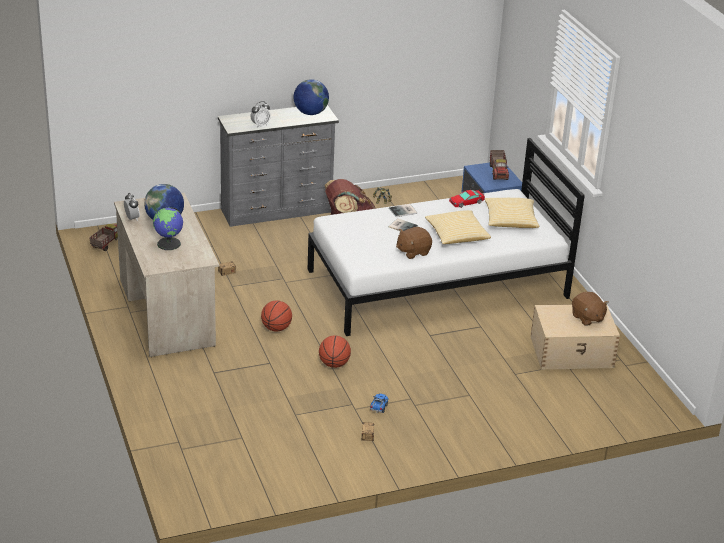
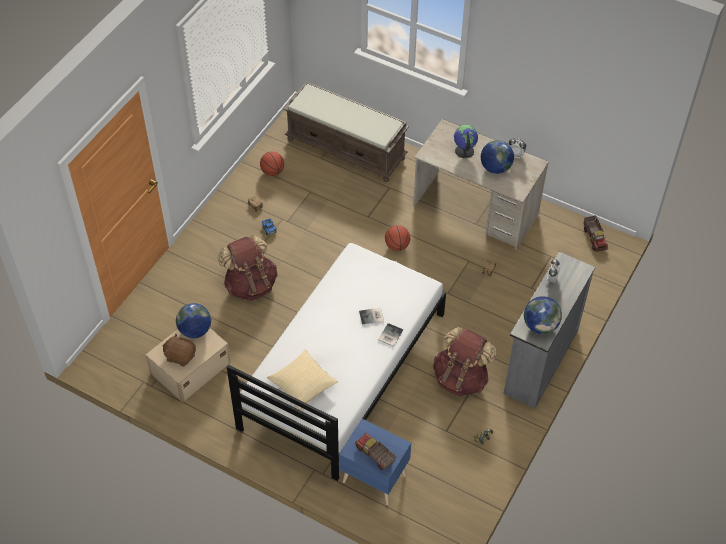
camera: 140 degrees right, 20 degrees up
(202, 429) = (347, 149): none -> brown bench
(334, 364) = (330, 243): basketball -> basketball (272, 171)
(413, 252) = (337, 294): brown plush toy -> none
(450, 377) = (250, 285): none -> brown backpack
(456, 236) = (324, 334): pillow -> none
(466, 202) = (357, 384): toy car -> none
(556, 327) = (195, 330): none -> globe

